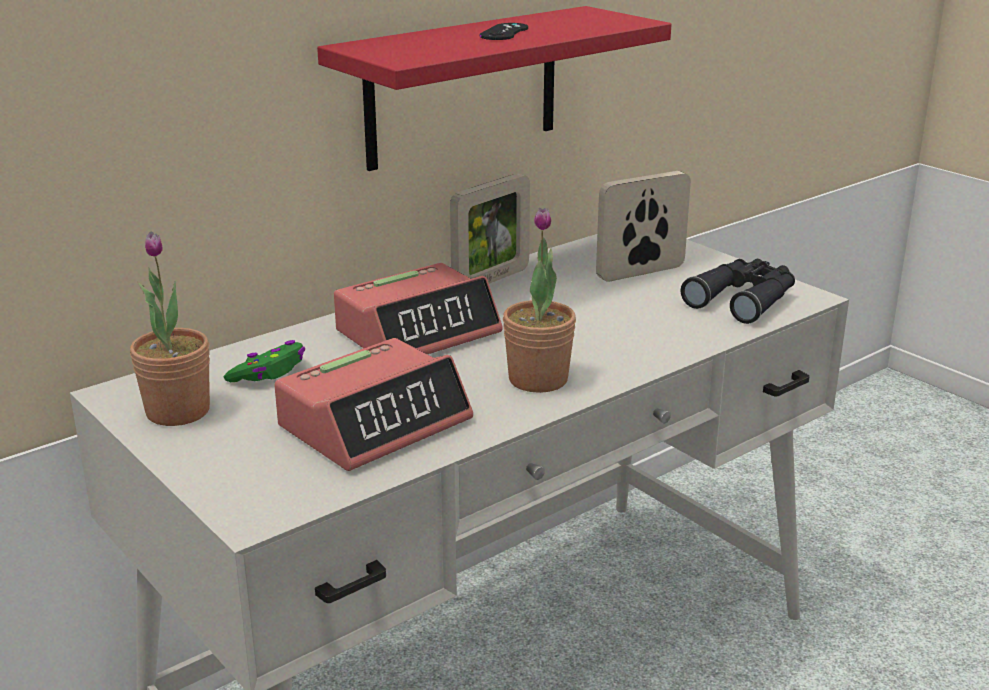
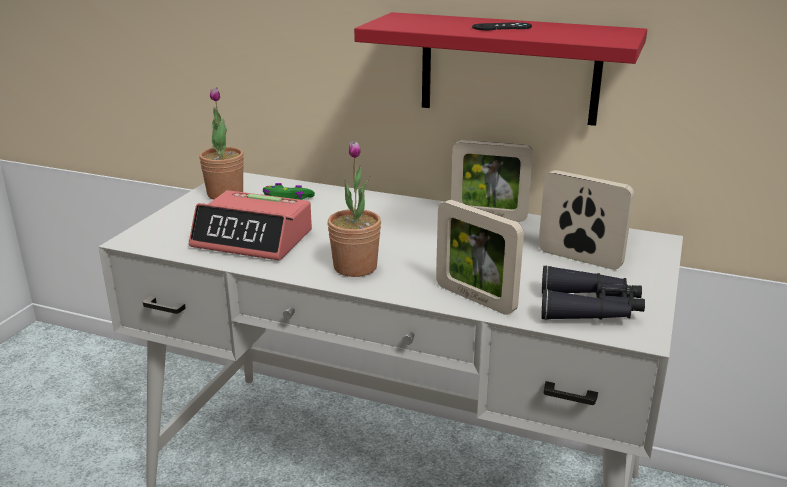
camera: 60 degrees right, 0 degrees up
(418, 332) = (381, 218): alarm clock -> none
(677, 340) = (475, 298): none -> picture frame

